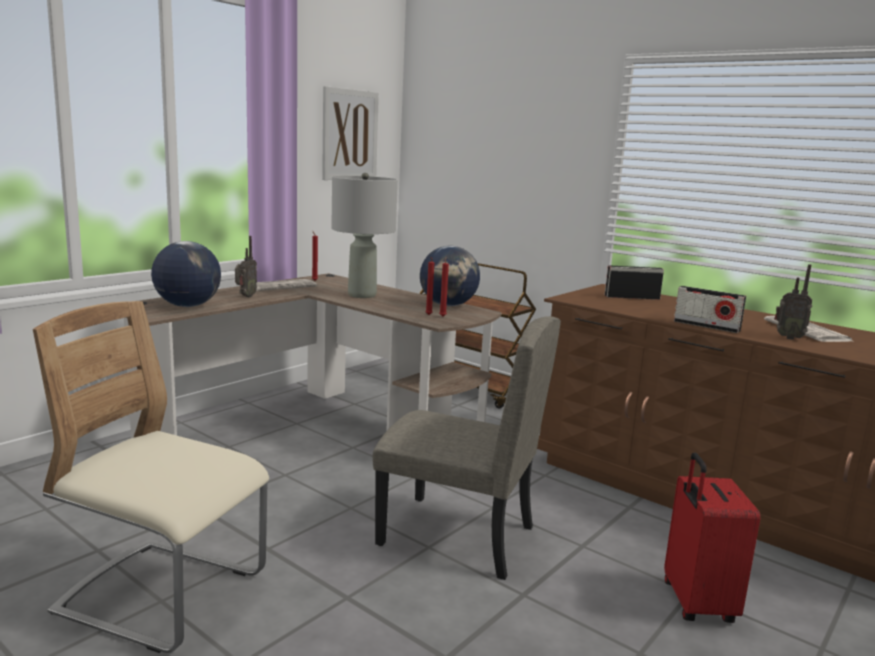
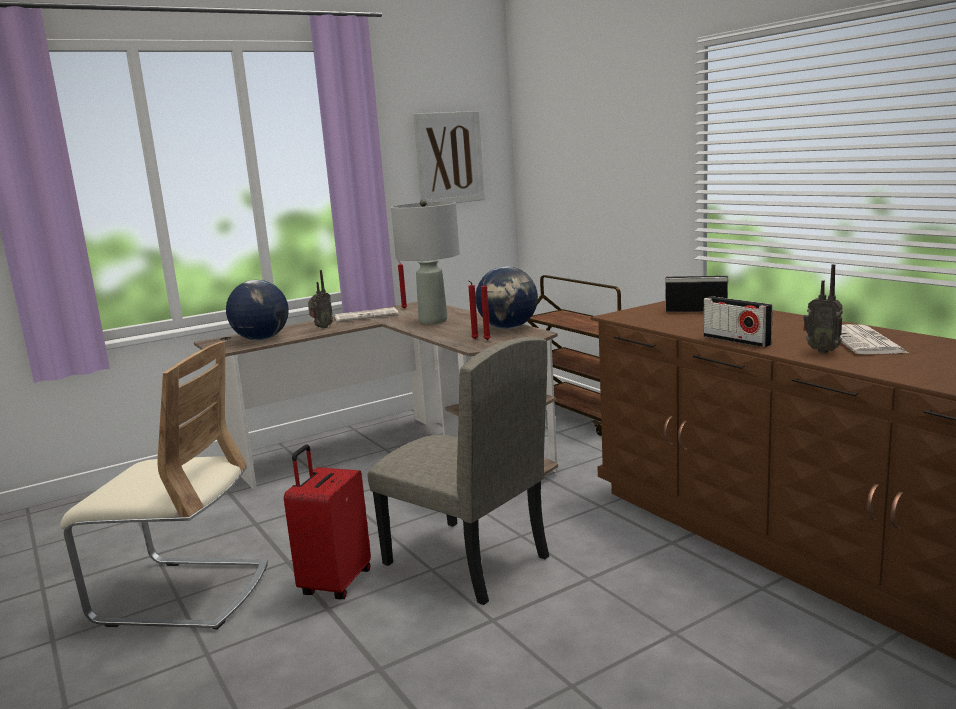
camera: 20 degrees right, 0 degrees up
(163, 595) = (182, 594): beige chair -> beige chair turned 150 degrees clockwise
(696, 603) = (671, 644): red suitcase -> red suitcase (334, 583)

